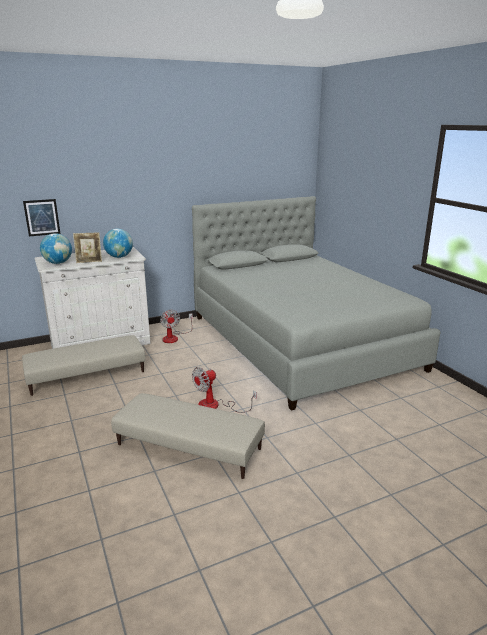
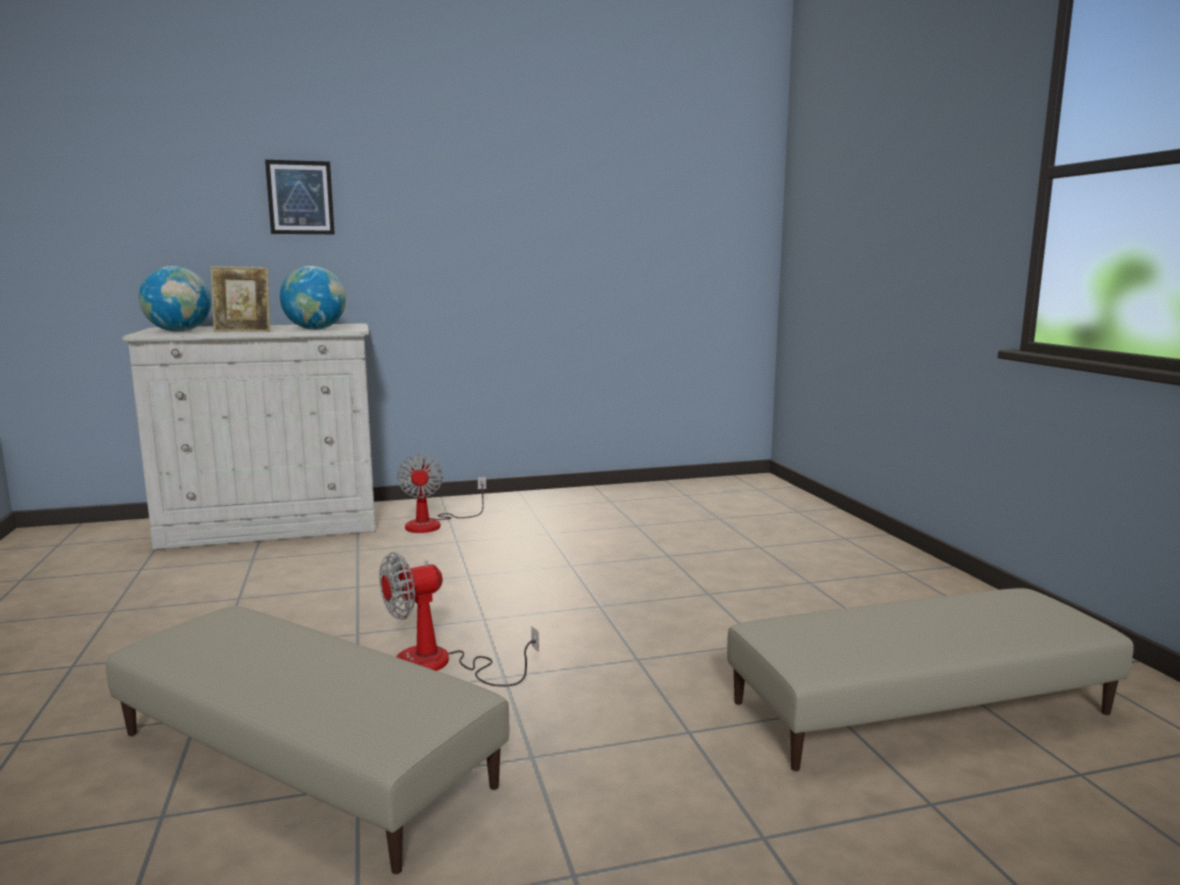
camera: 10 degrees right, 10 degrees down
(42, 217) = (172, 245): picture -> picture (300, 197)
(86, 374) = (194, 577): beige ottoman -> beige ottoman (918, 707)
(300, 341) = (718, 547): grey bed -> none

